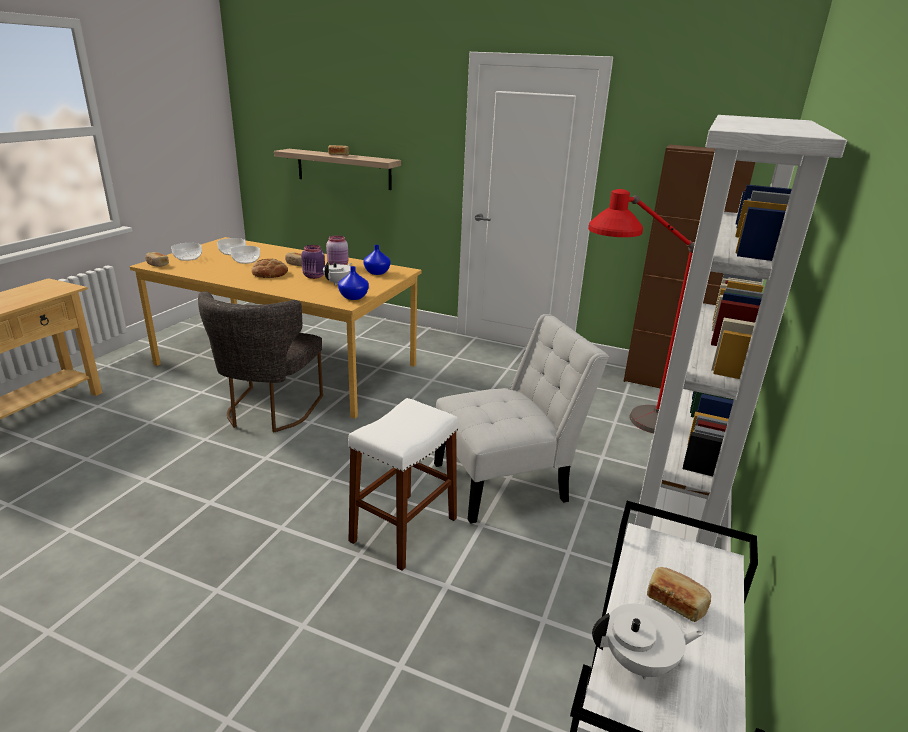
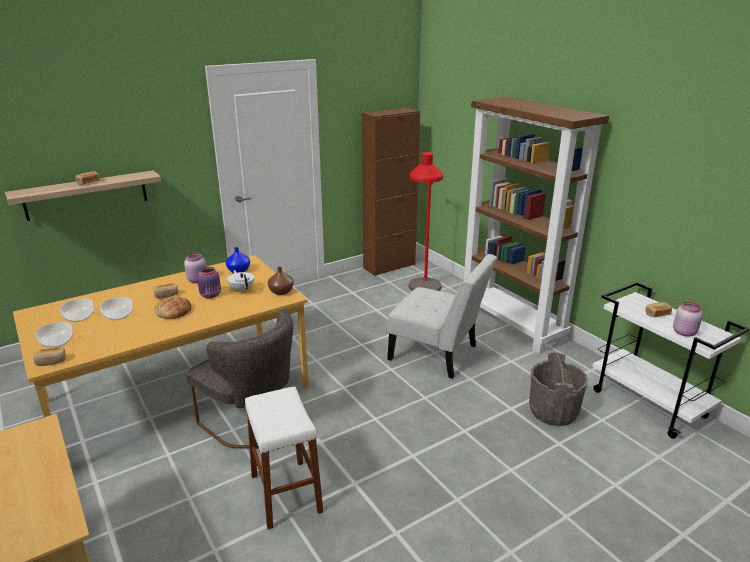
camera: 55 degrees left, 0 degrees up
(354, 297) = (281, 291): blue vase -> brown vase
(404, 529) = (453, 406): white stool -> white stool (286, 493)
(479, 637) = (553, 411): none -> grey bucket
(507, 481) = (437, 354): white chair -> white chair turned 105 degrees clockwise
(639, 662) = (685, 332): white teapot -> pink jar
(671, 524) = (512, 324): white bookcase -> brown bookcase

